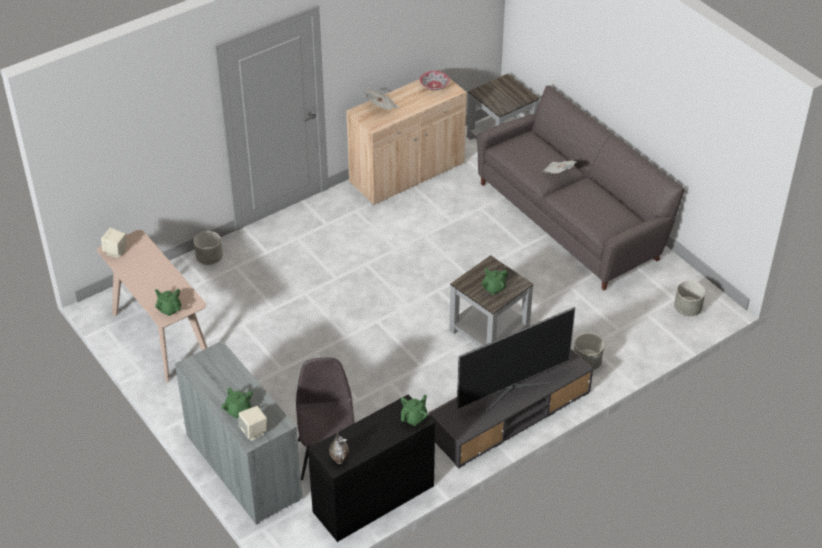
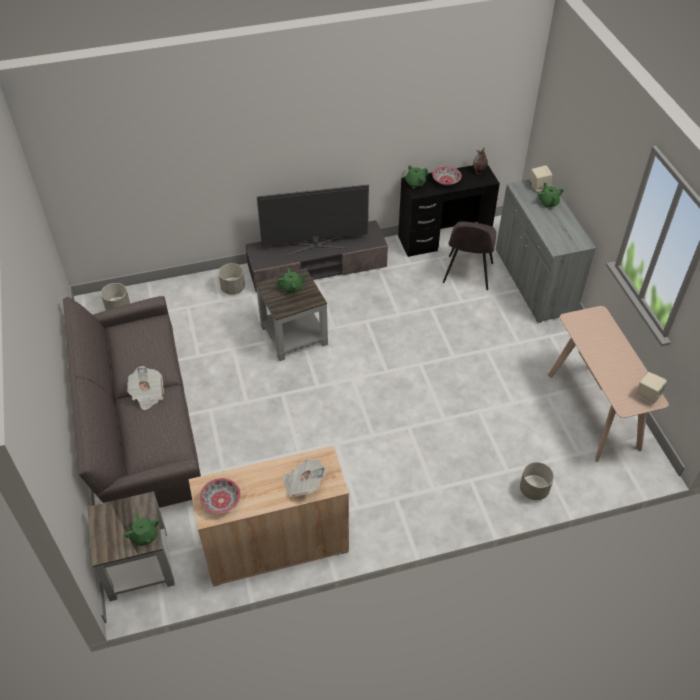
camera: 160 degrees left, 5 degrees up
(169, 309) = (595, 320): green teapot -> green teapot (144, 536)
(376, 432) = (446, 181): none -> bowl

